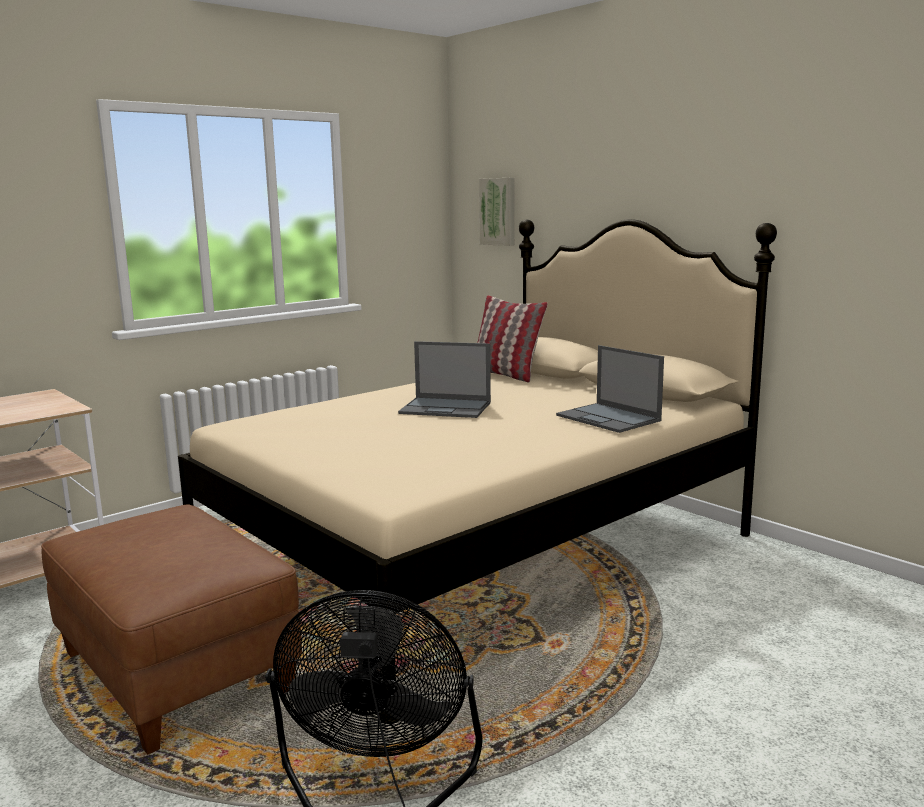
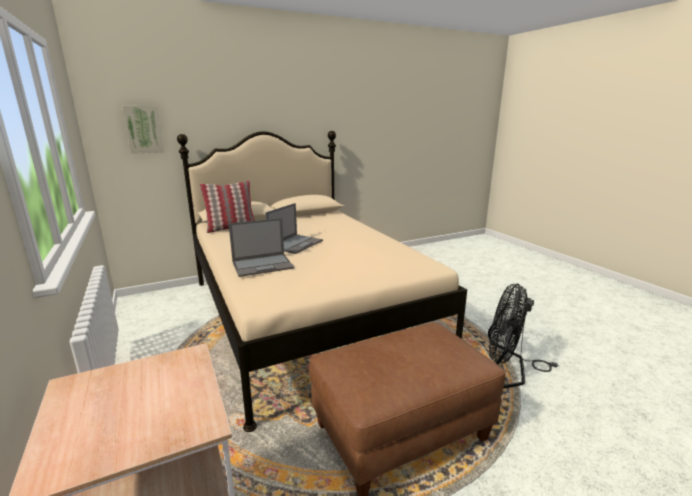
camera: 75 degrees left, 5 degrees up
(609, 418) = (343, 223): laptop -> laptop (263, 265)

